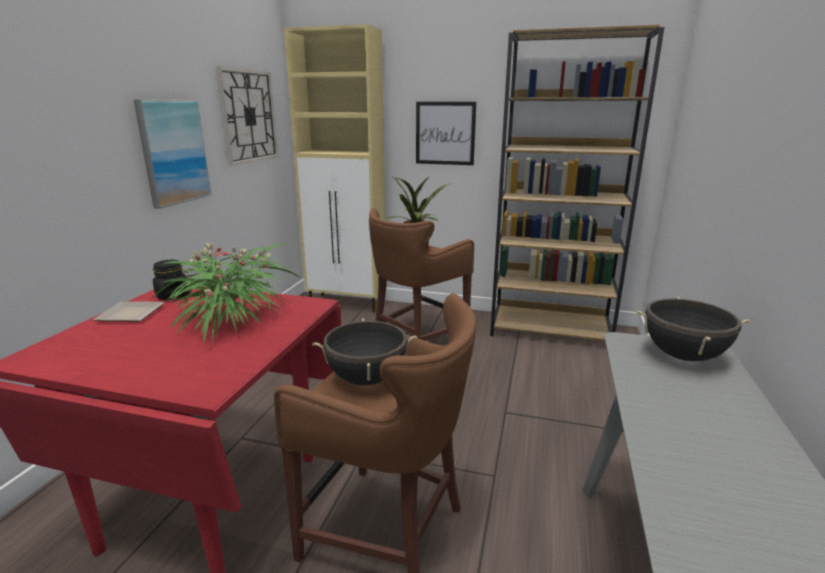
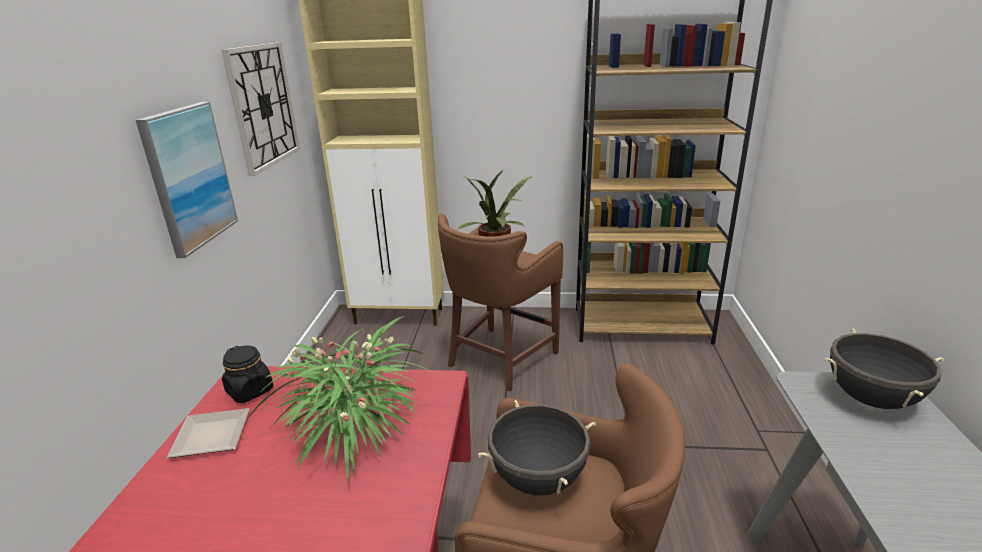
camera: 10 degrees left, 5 degrees up
(445, 133) = (507, 108): picture -> none

